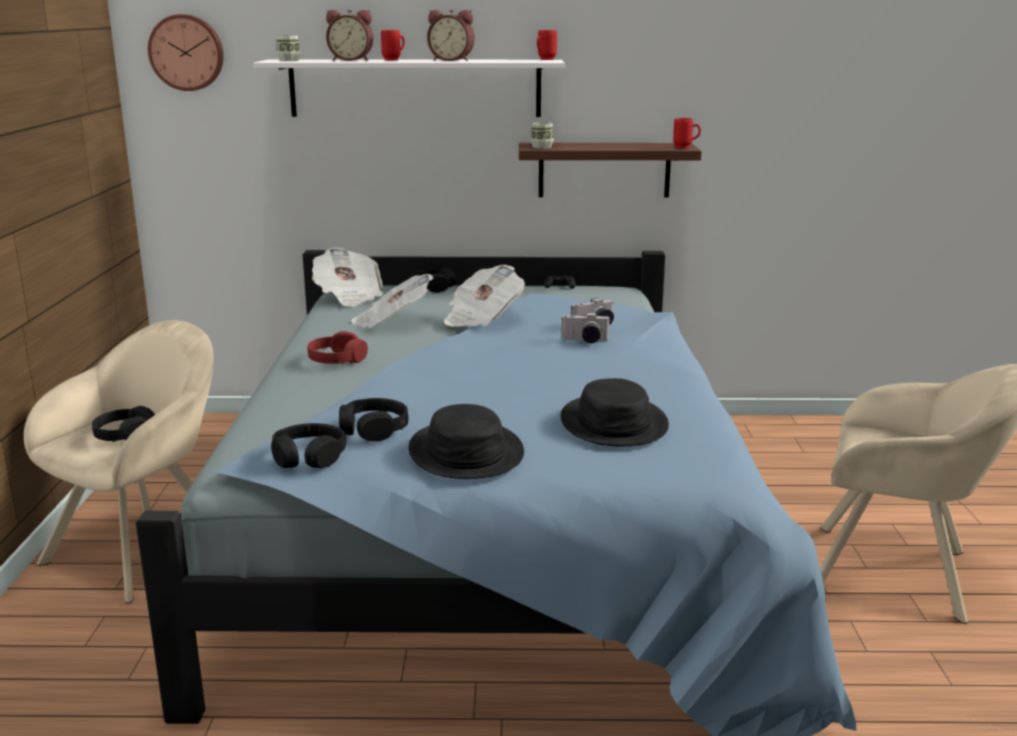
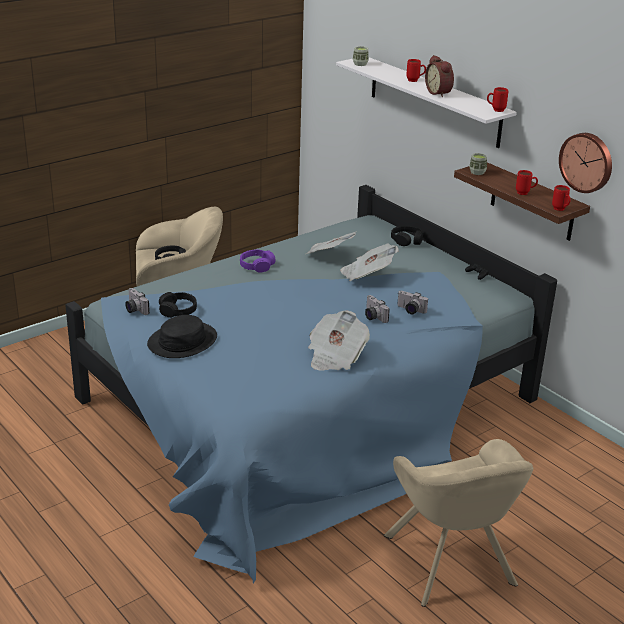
camera: 50 degrees right, 10 degrees up
(187, 52) = (331, 38): wall clock -> wall clock (587, 162)
(309, 457) = (134, 309): black headphones -> camera
(337, 359) = (257, 266): red headphones -> purple headphones
(348, 296) = (352, 226): newspaper -> newspaper (335, 356)
(351, 60) = (393, 73): alarm clock -> none
(614, 423) = (264, 365): black hat -> none
(625, 147) = (525, 193): none -> red mug

